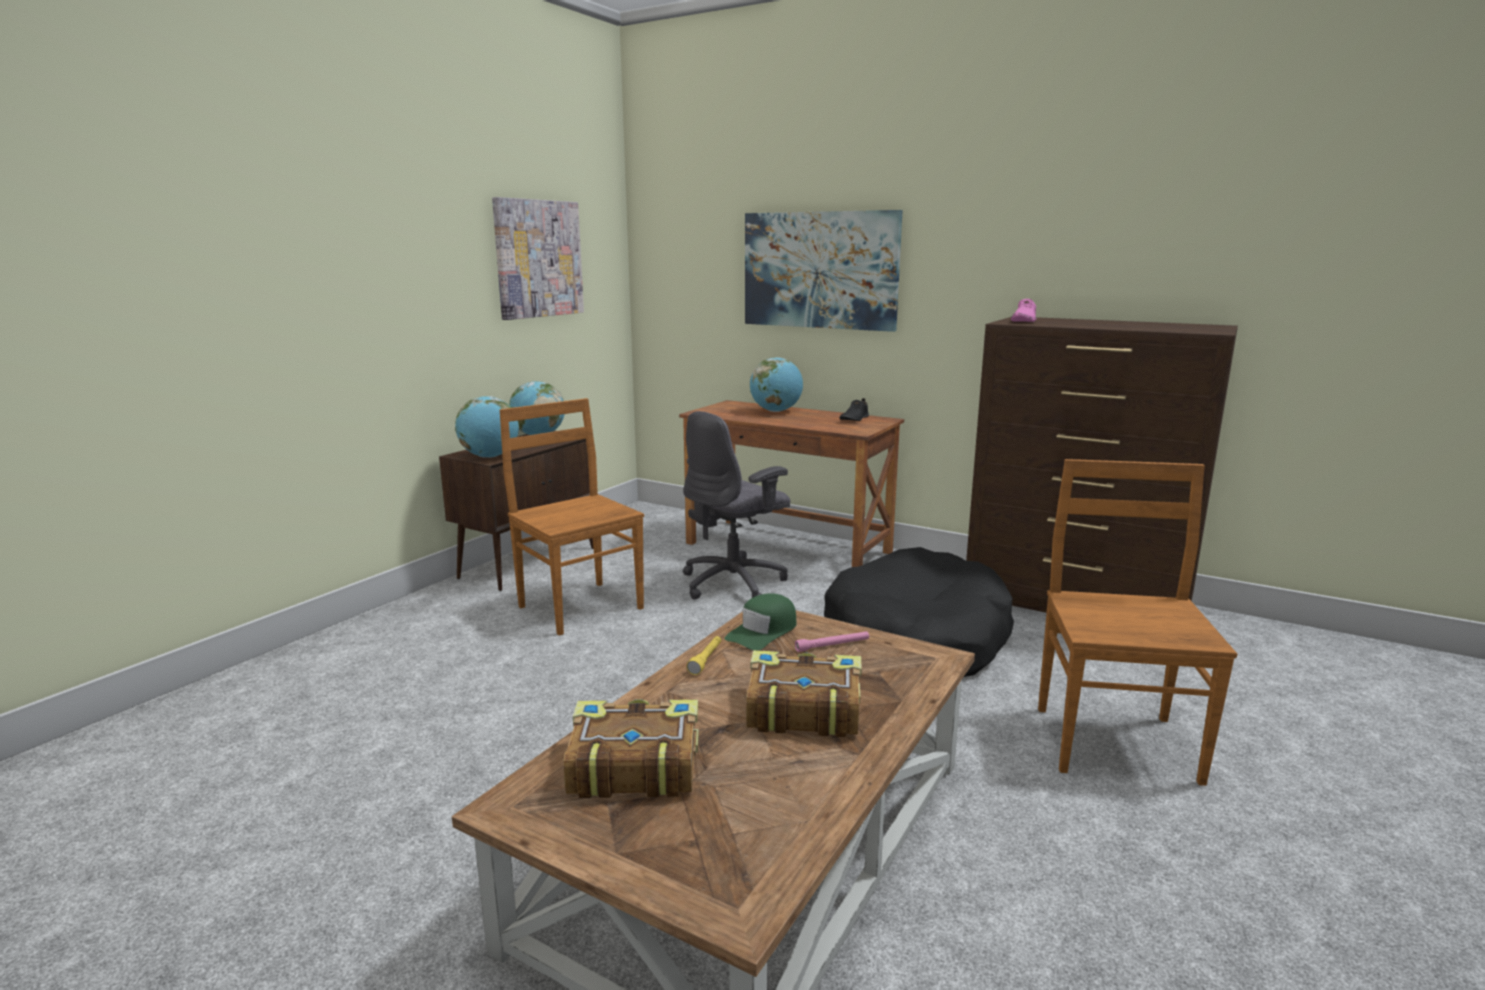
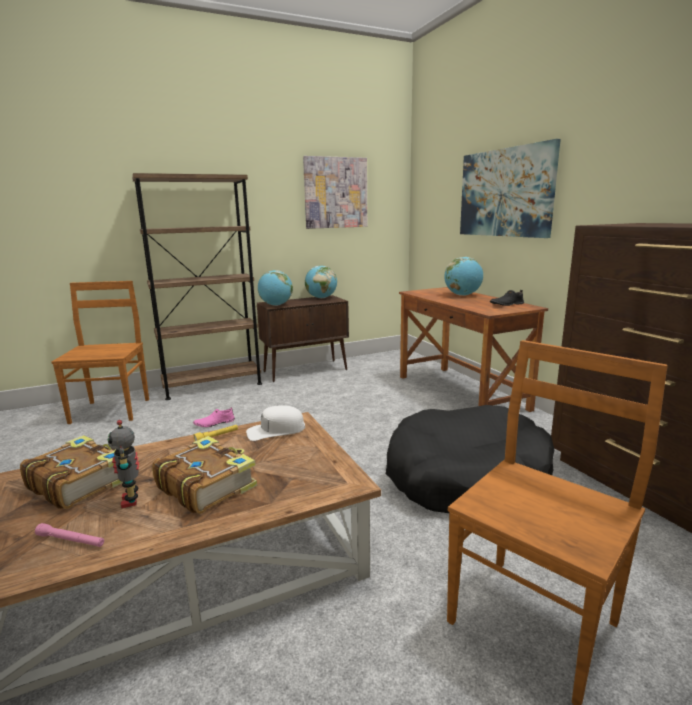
camera: 35 degrees right, 0 degrees up
(394, 620) = (212, 385): none -> brown bookcase
(579, 606) = (297, 399): brown chair -> brown chair (111, 410)
(734, 583) = (396, 406): grey office chair -> none
(747, 754) = (132, 500): none -> toy robot
(763, 631) = (275, 430): green cap -> white cap
(832, 645) = (297, 452): pink flashlight -> pink flashlight (71, 540)
(1023, 321) = (621, 224): pink shoe -> pink shoe (214, 423)

